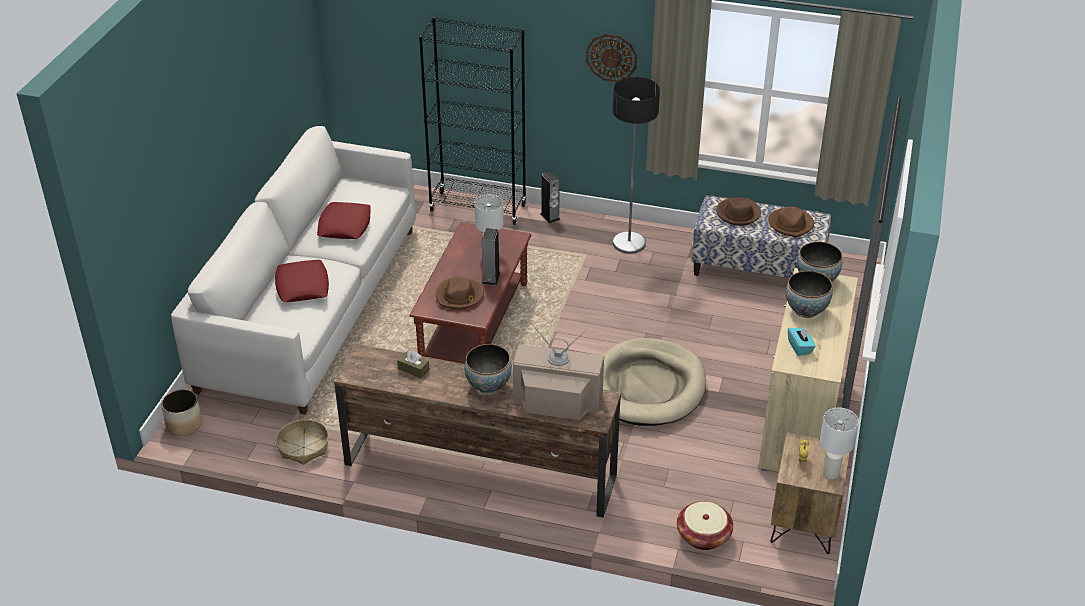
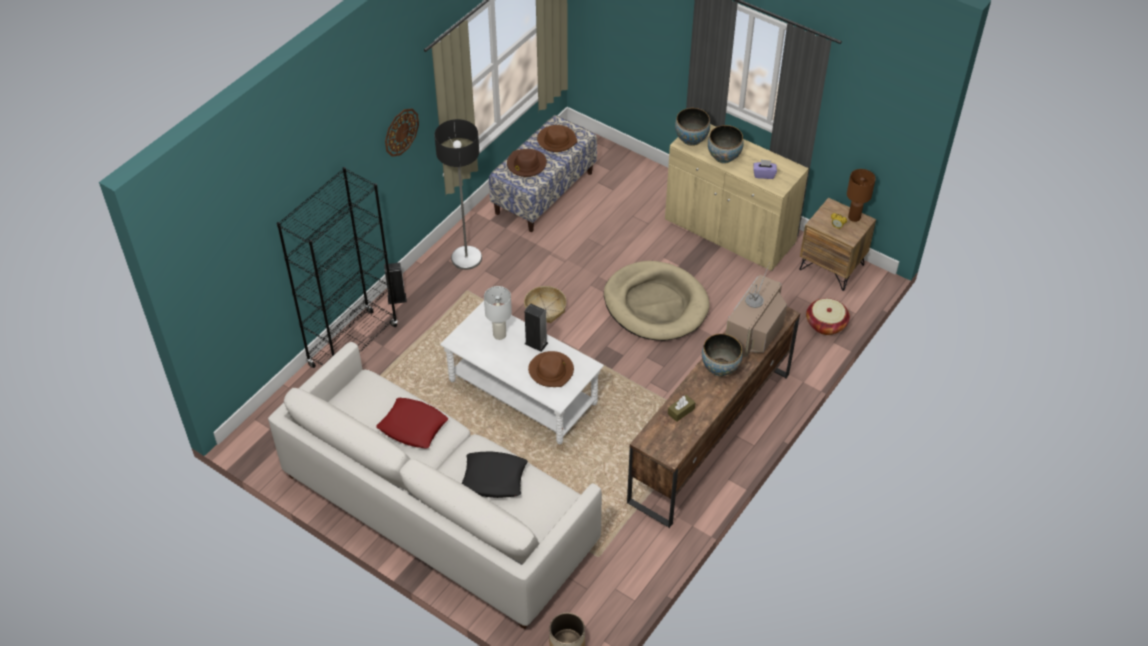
camera: 70 degrees left, 10 degrees up
(303, 286) = (494, 478): red pillow -> black pillow
(303, 447) = (635, 553): basket -> basket (545, 309)
(474, 322) = (522, 392): brown coffee table -> white coffee table
(800, 347) = (764, 174): turquoise tissue box -> purple tissue box
(831, 473) = (854, 217): white table lamp -> brown table lamp

